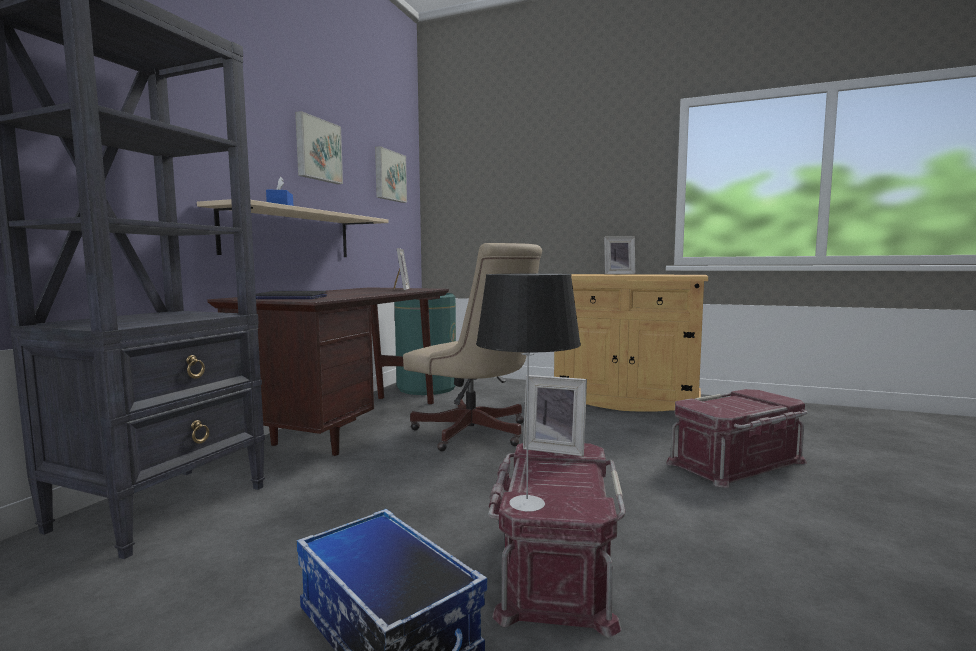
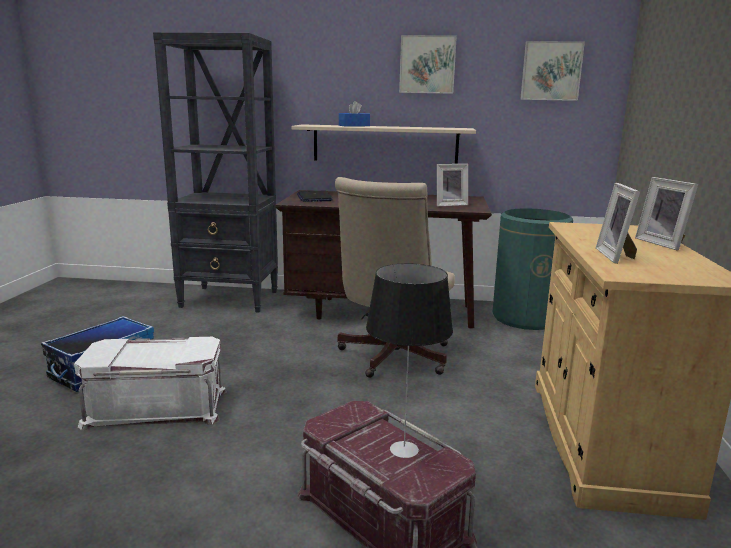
camera: 75 degrees right, 10 degrees up
(528, 503) = (107, 344): table lamp -> table lamp (404, 450)
(554, 563) = (157, 407): red storage box -> white storage box
(555, 448) = (199, 347): picture frame -> picture frame (617, 256)

